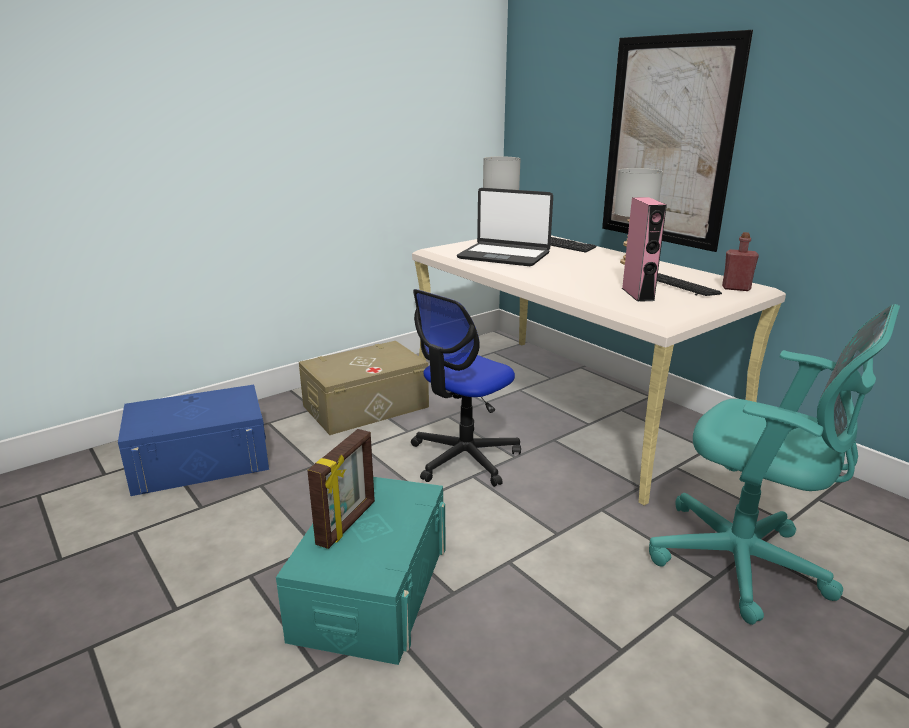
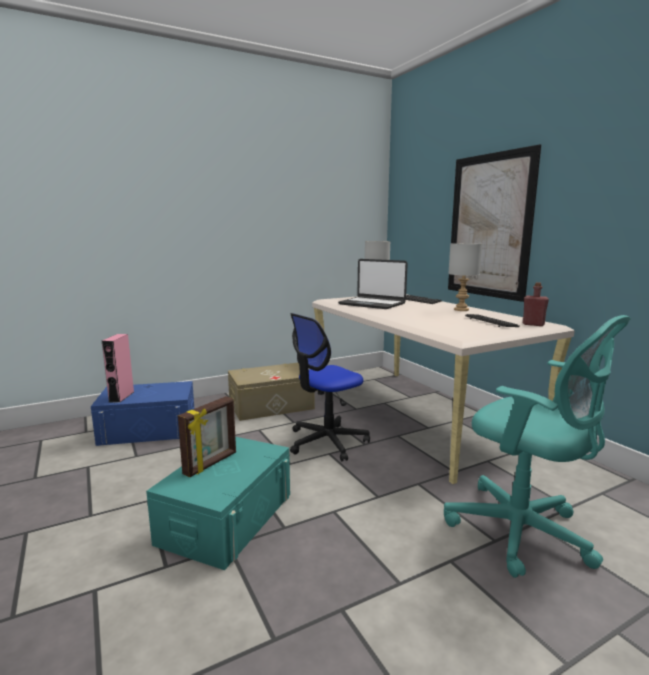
camera: 10 degrees right, 10 degrees down
(637, 294) = (454, 324): pink speaker -> pink speaker (121, 396)

